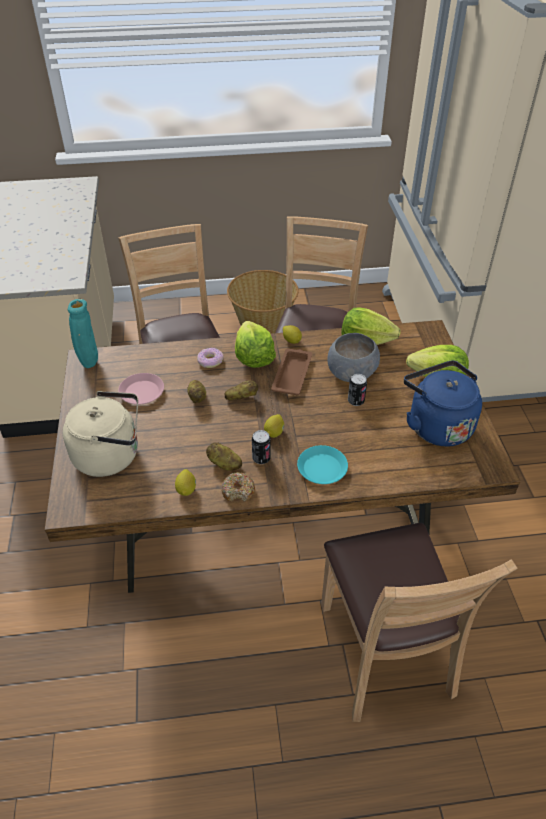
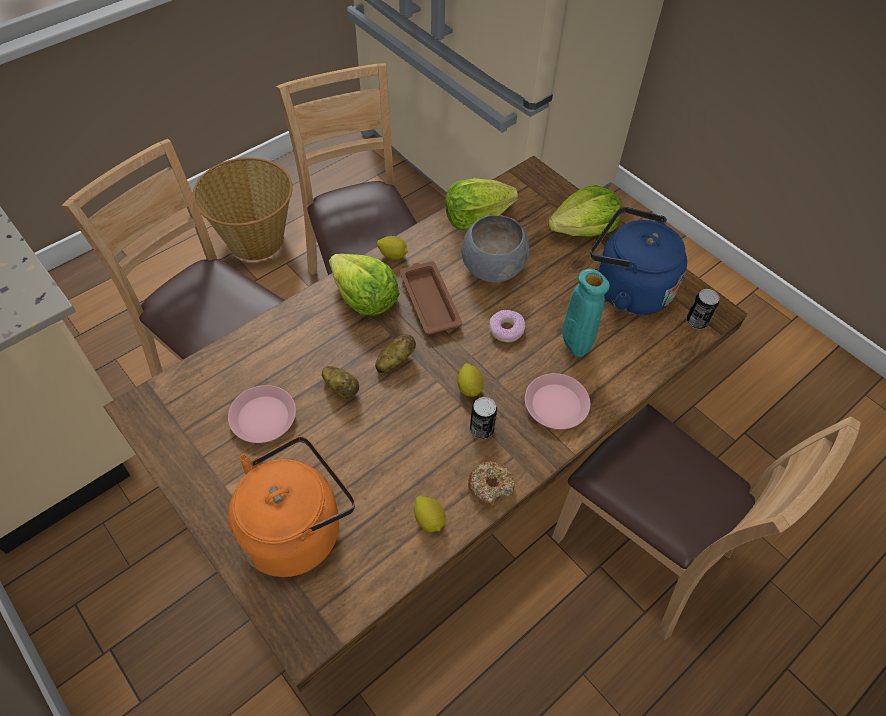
camera: 35 degrees left, 10 degrees up
(89, 363) = (153, 411): turquoise vase -> turquoise vase (574, 348)
(111, 455) = (297, 528): beige kettle -> orange kettle
(210, 361) = (316, 329): donut -> donut (506, 329)
(224, 464) = (446, 460): potato -> none
(321, 468) = (555, 405): turquoise plate -> pink plate
(356, 401) = (525, 301): can -> can (696, 322)

